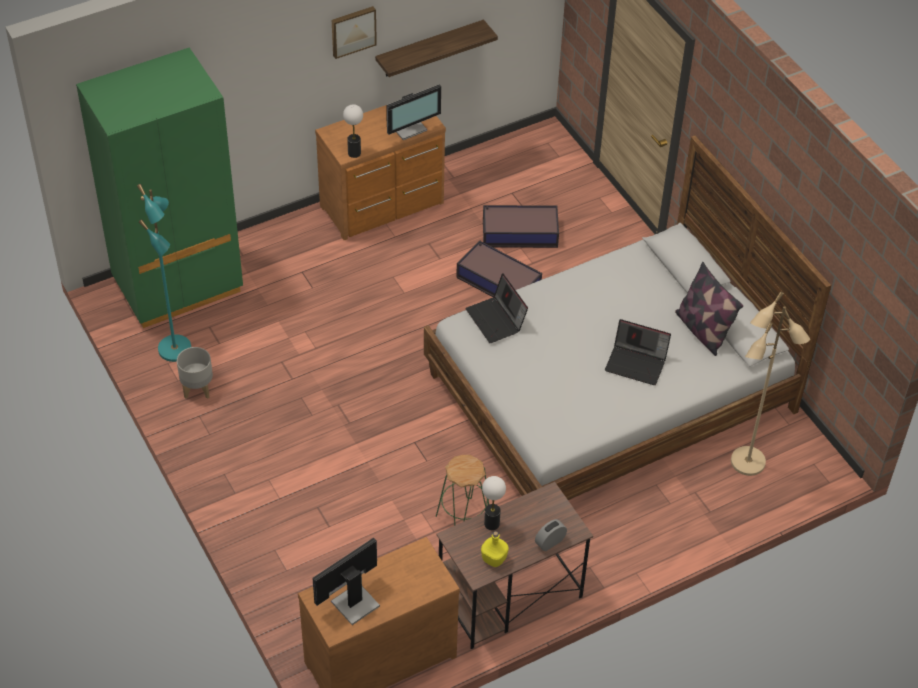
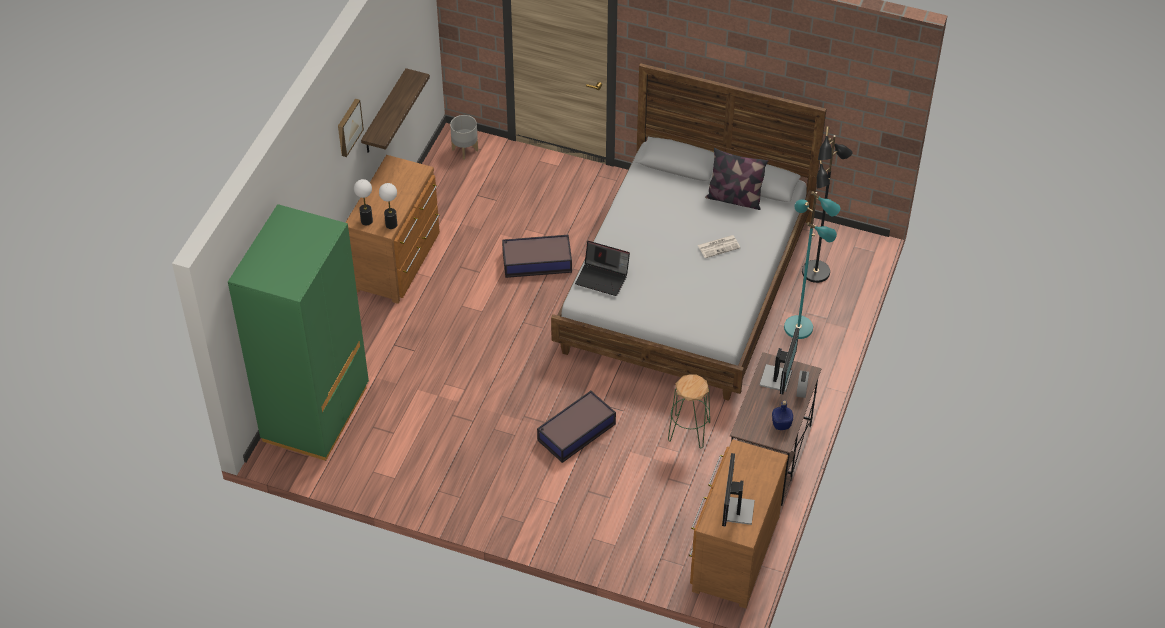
camera: 40 degrees left, 0 degrees up
(176, 349) = (367, 458): turquoise floor lamp -> turquoise floor lamp (799, 327)
(197, 388) = (415, 473): grey planter -> grey planter (464, 150)
(409, 128) = (409, 183): monitor -> monitor (777, 378)
(491, 523) = (755, 404): table lamp -> table lamp (366, 221)
(493, 559) = (781, 425): yellow bottle -> blue bottle
(518, 233) = (513, 219): storage box -> storage box (575, 432)
(637, 363) = (719, 246): laptop -> newspaper
(748, 463) = (816, 272): beige floor lamp -> black floor lamp

